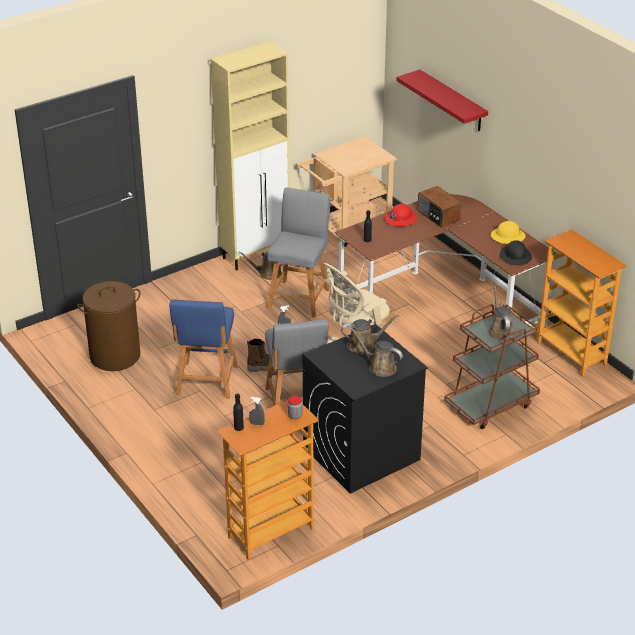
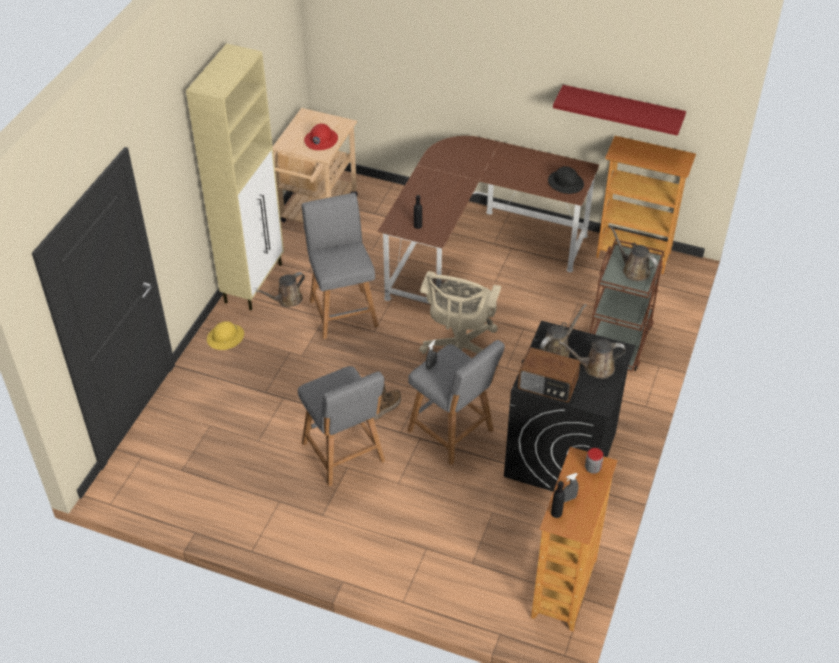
camera: 35 degrees left, 10 degrees up
(115, 356) = (221, 473): brown laundry basket -> none
(206, 383) = (345, 455): blue stool -> grey stool
(400, 219) = (424, 188): red hard hat -> red hard hat (321, 140)
(438, 216) = (455, 169): radio -> radio (547, 385)
(452, 101) = (419, 41): red shelf -> red shelf (621, 110)
(508, 236) = (538, 164): yellow hard hat -> yellow hard hat (225, 337)

